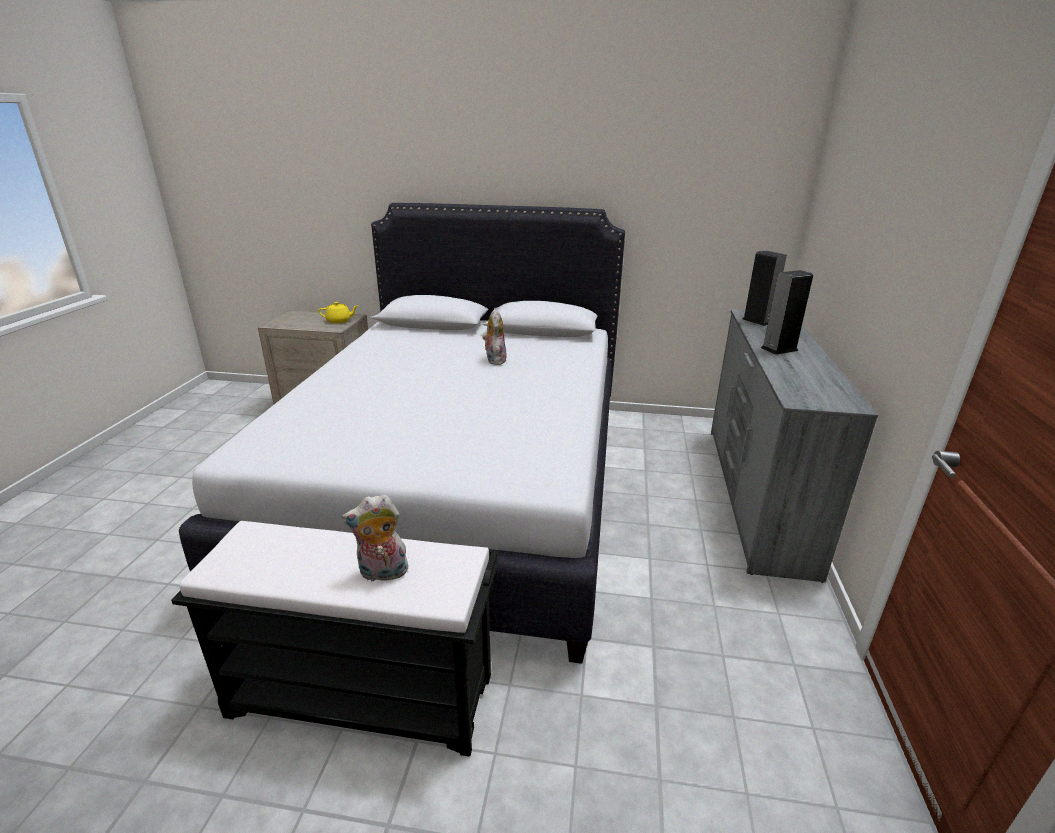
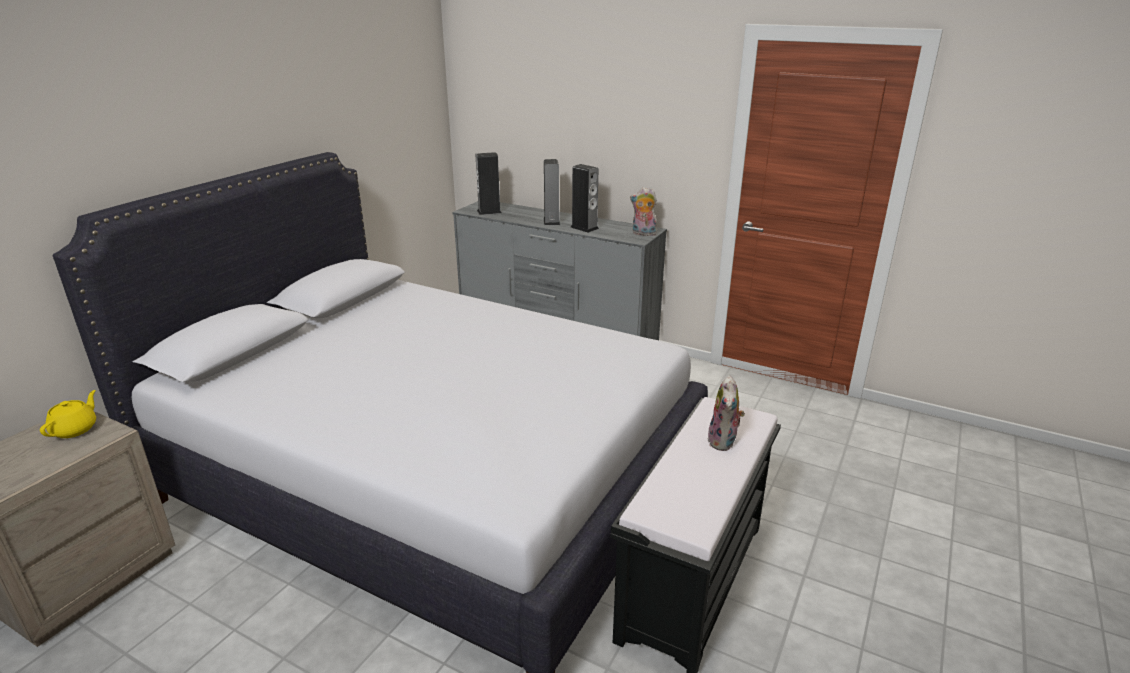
camera: 70 degrees left, 0 degrees up
(494, 360) = (398, 334): plush toy -> plush toy (643, 234)
(787, 367) = (584, 228): none -> speaker

